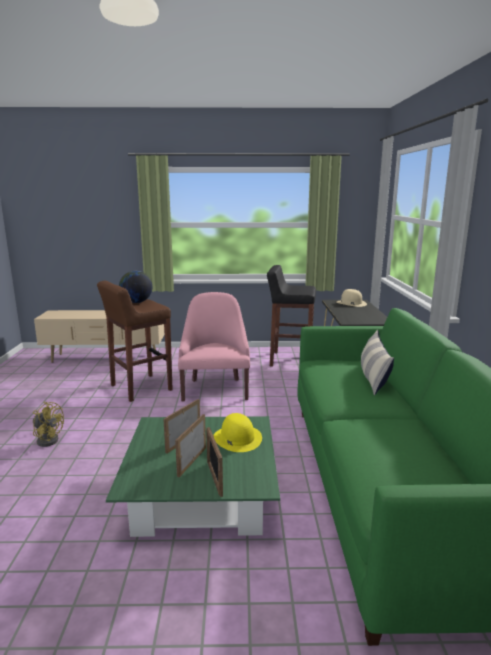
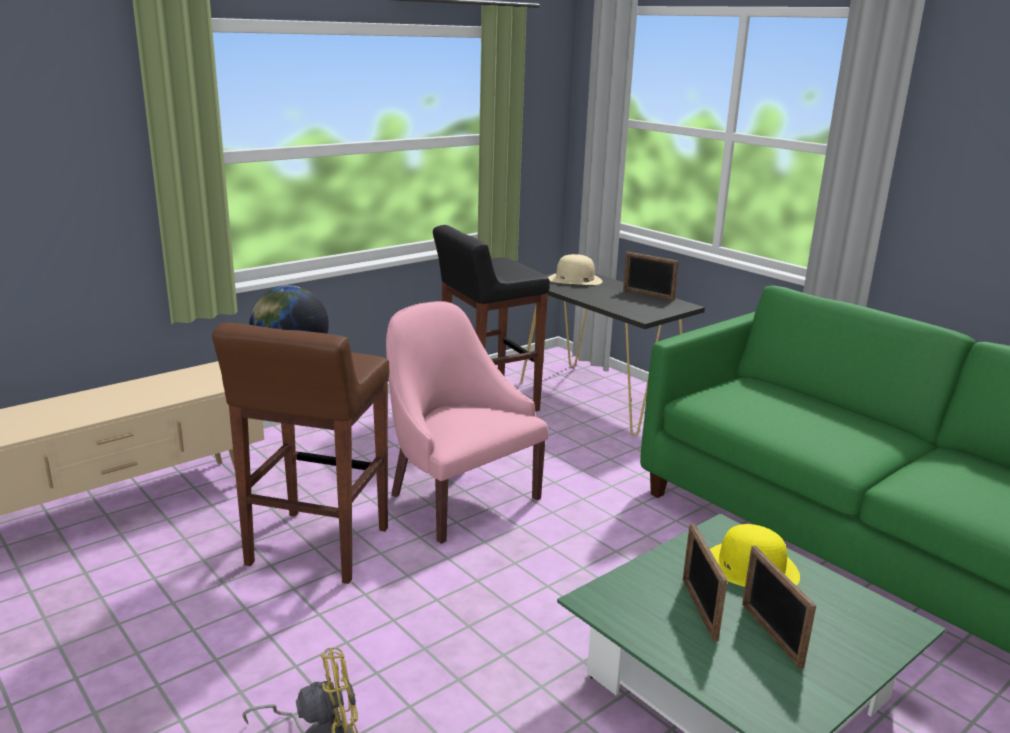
camera: 40 degrees left, 5 degrees up
(214, 478) = (842, 644): picture frame -> picture frame (648, 295)
(373, 378) = (809, 404): pillow -> none

